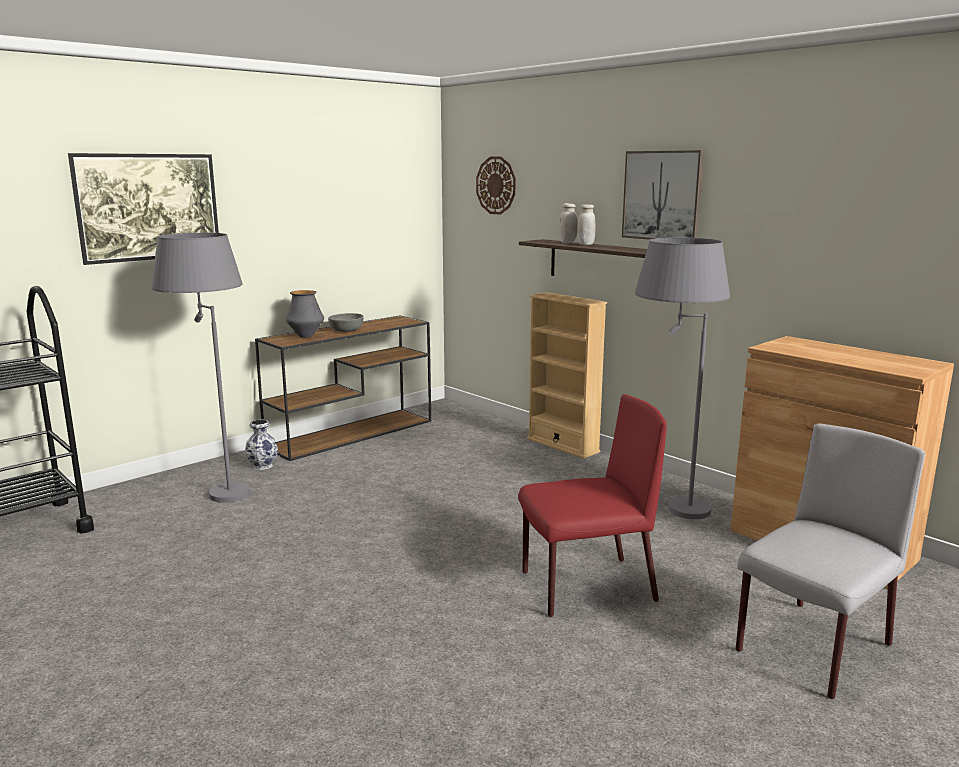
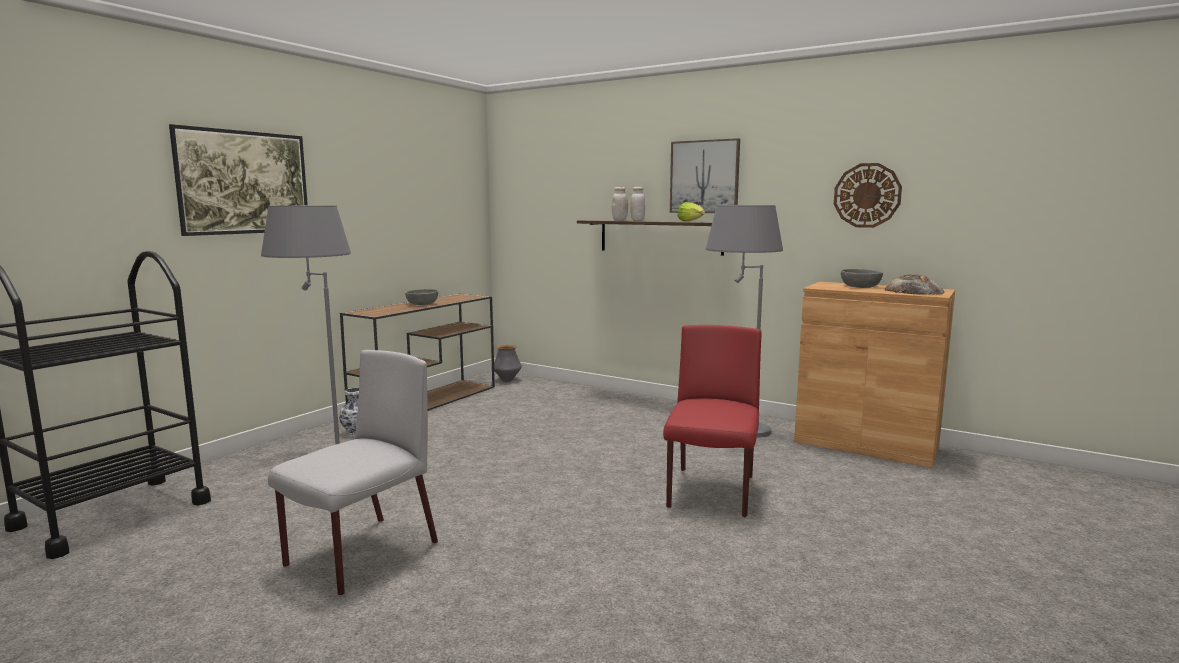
camera: 15 degrees left, 5 degrees down
(305, 336) = (388, 309): vase -> vase (507, 380)
(496, 185) = (545, 176): wall clock -> wall clock (867, 195)
(562, 445) = (621, 396): beige bookcase -> none
(585, 587) = (711, 492): red chair -> red chair turned 45 degrees counterclockwise
(640, 251) = (691, 221): none -> lettuce
(812, 649) = (909, 513): grey chair -> grey chair (360, 555)
(827, 350) = (860, 286): none -> grey bowl
(888, 363) = (914, 291): none -> bread

